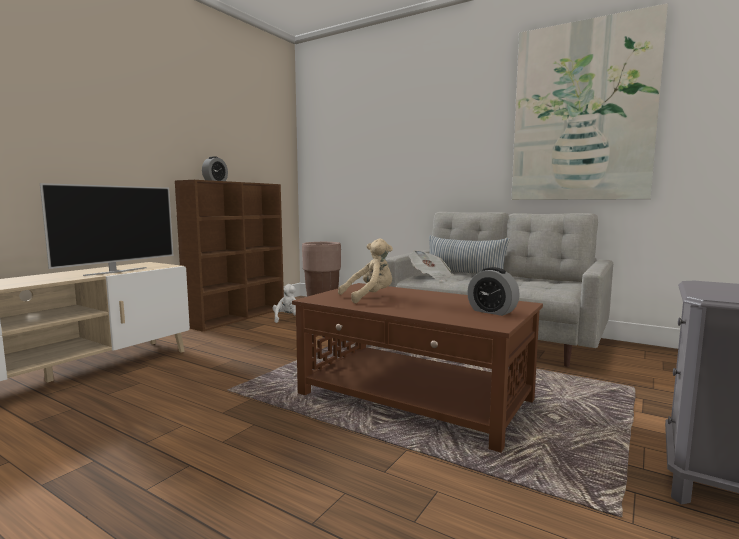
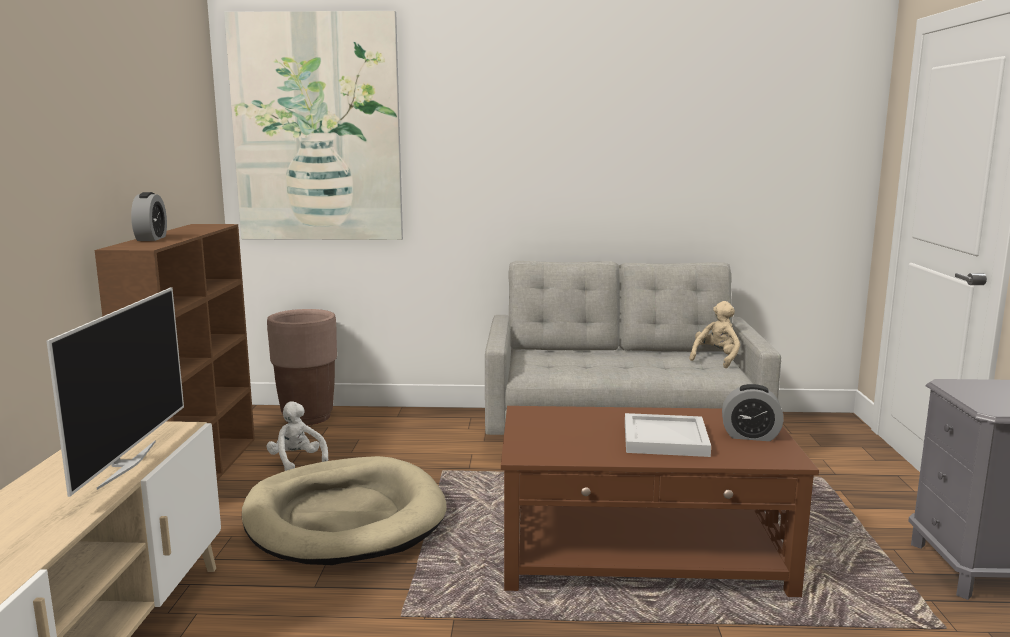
camera: 30 degrees left, 5 degrees up
(272, 344) = (344, 517): none -> beige dog bed
(370, 297) = (582, 436): beige plush toy -> beige plush toy (716, 359)
(421, 304) = (663, 438): none -> white tray
(430, 277) = (548, 369): newspaper -> none
(464, 274) = (575, 354): pillow -> none
(582, 112) = (701, 129): picture -> picture (317, 129)

